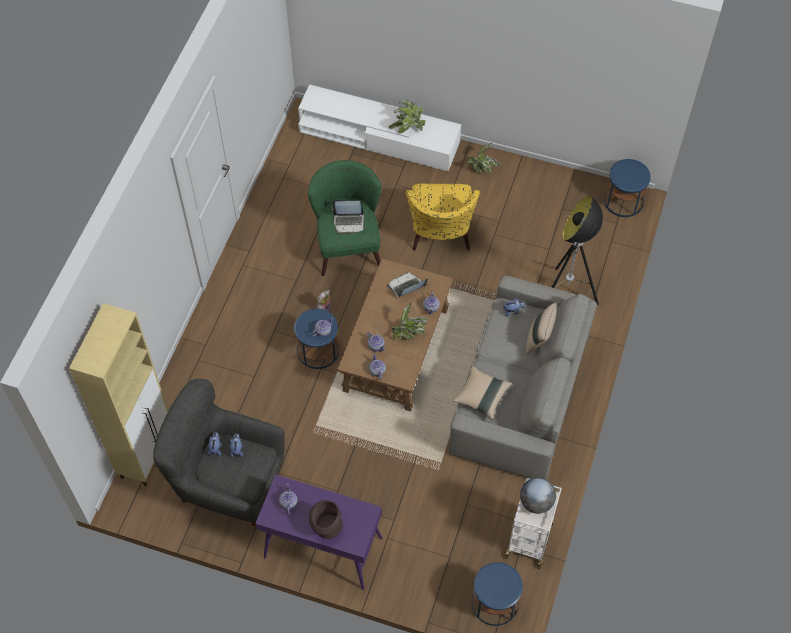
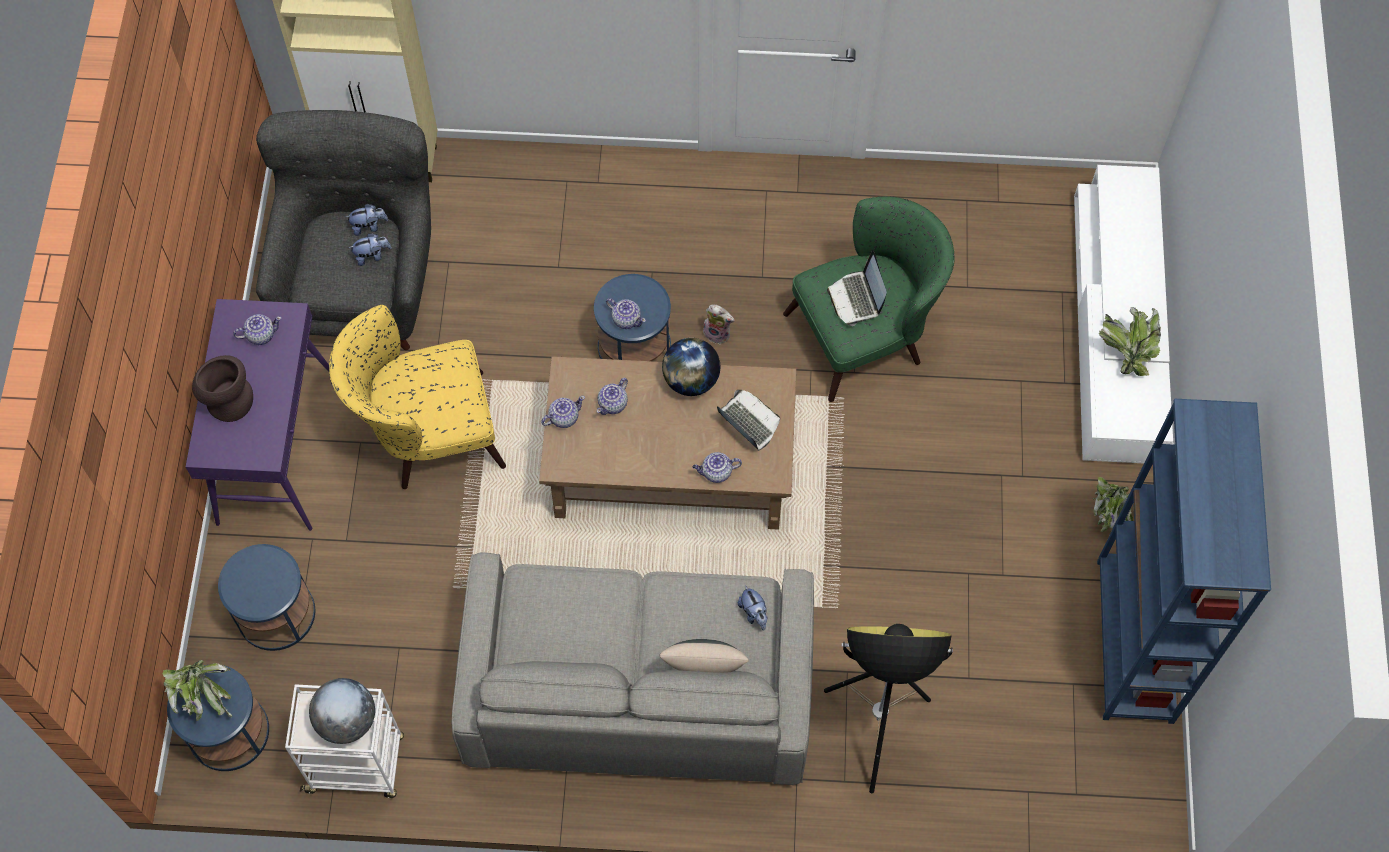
camera: 75 degrees right, 5 degrees up
(373, 306) = (691, 380): none -> globe
(409, 333) = (652, 450): potted plant -> potted plant (203, 696)
(440, 235) = (934, 480): yellow armchair -> yellow armchair (427, 433)
(482, 396) = (558, 598): beige pillow -> none
(547, 179) = (1134, 641): none -> blue bookcase
(623, 201) = (1135, 798): blue side table -> blue side table (276, 614)

